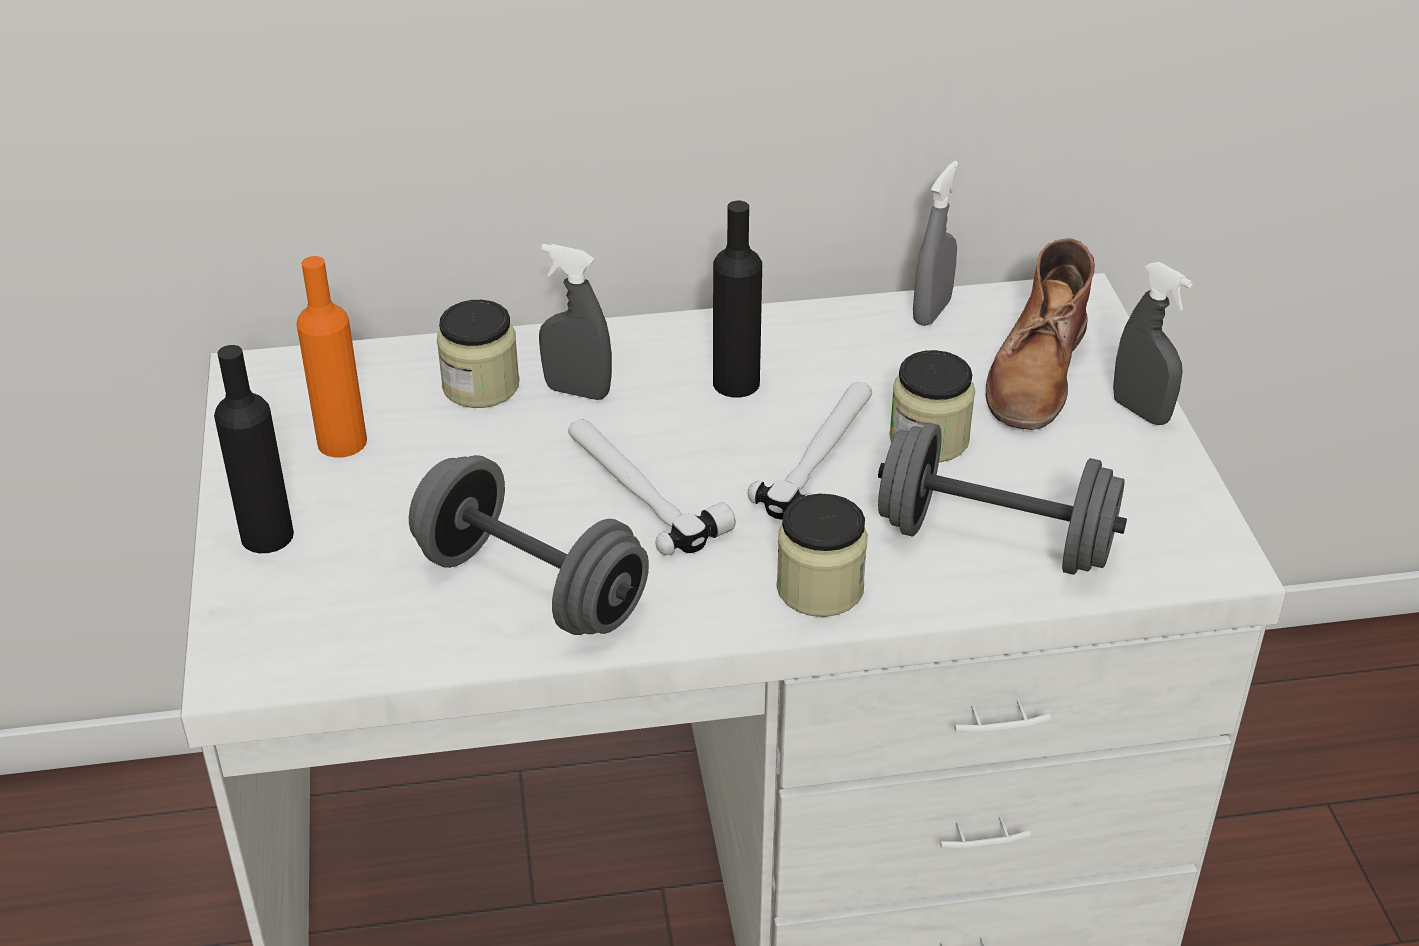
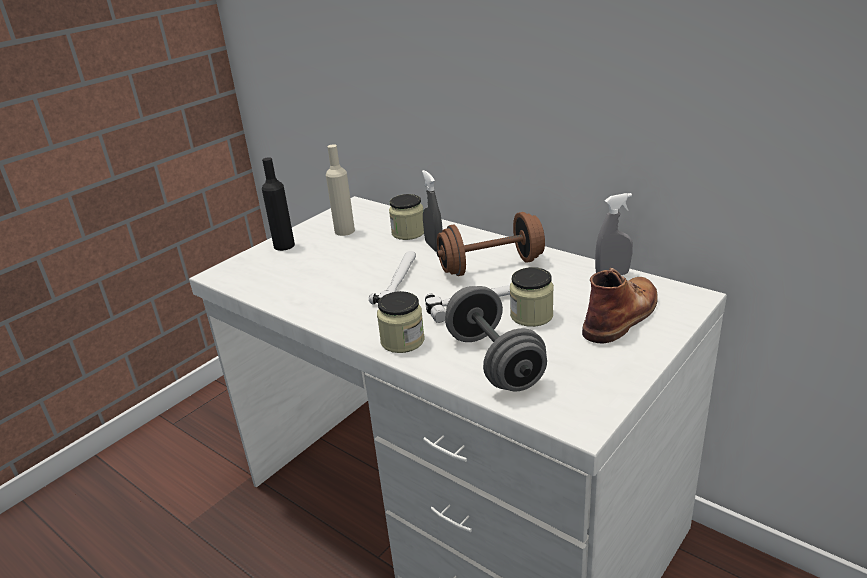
camera: 50 degrees right, 10 degrees down
(342, 442) = (344, 231): orange bottle -> beige bottle
(531, 587) = (320, 292): grey dumbbell -> none
(736, 383) = (491, 266): black bottle -> brown dumbbell
(1036, 372) = (622, 314): brown boot -> brown boot turned 150 degrees clockwise
(1140, 411) = (648, 350): grey spray bottle -> none

